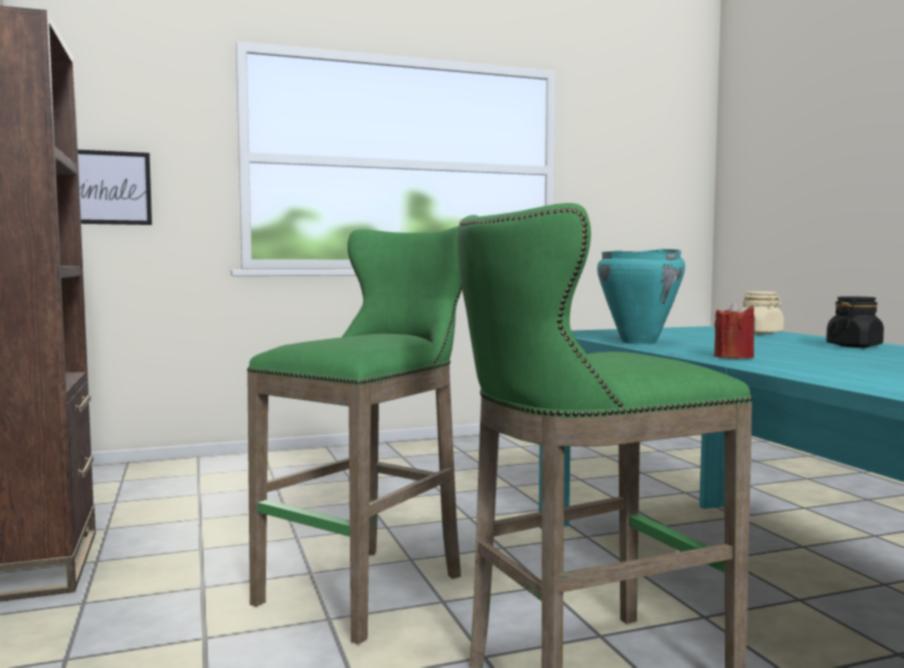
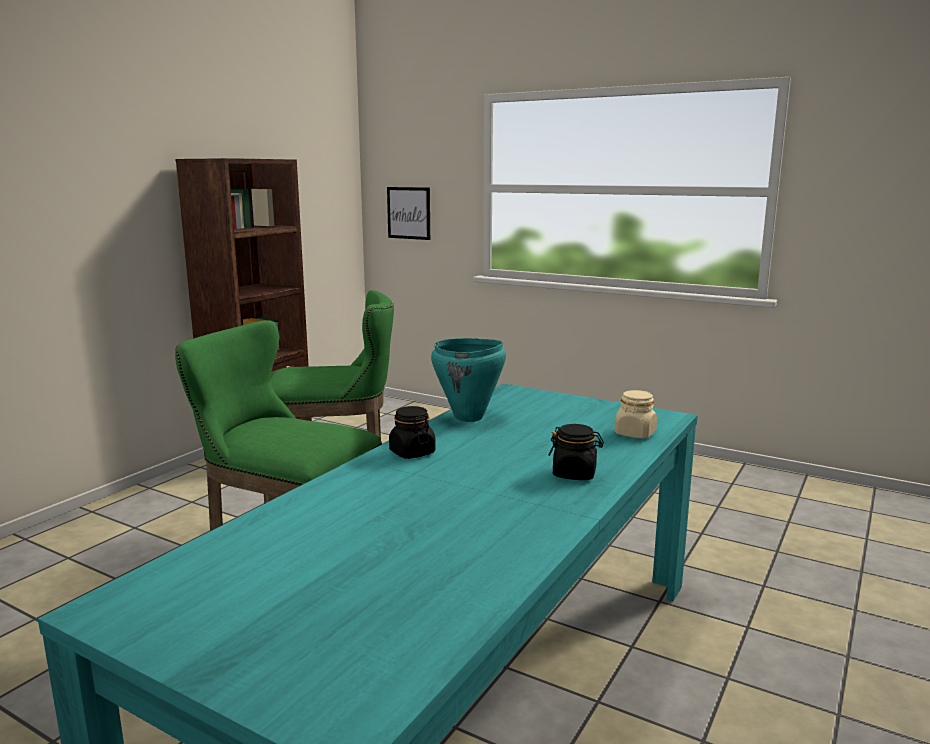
camera: 50 degrees right, 10 degrees up
(733, 357) = (412, 452): red candle -> black jar

